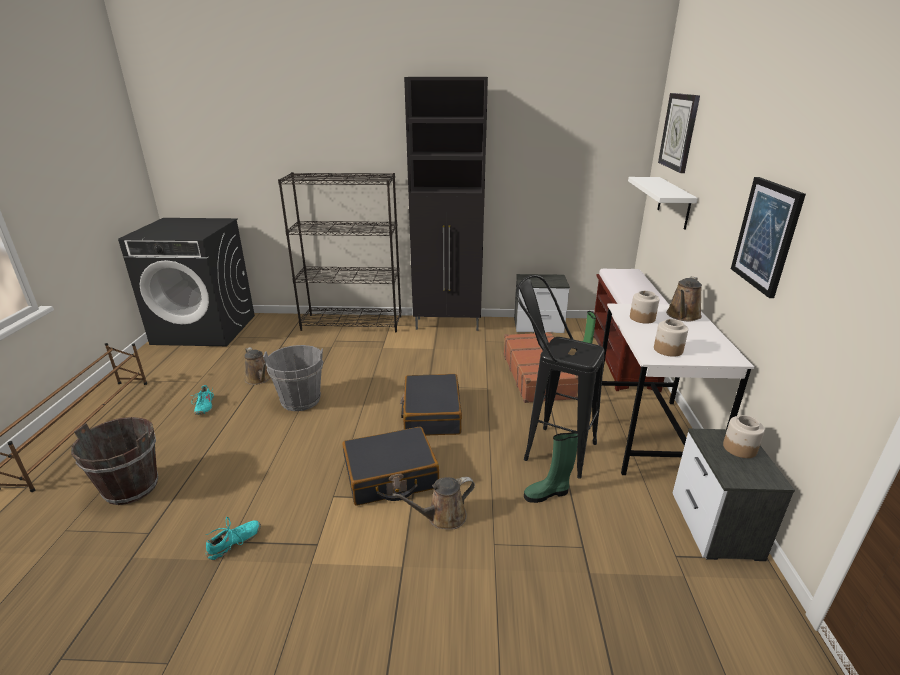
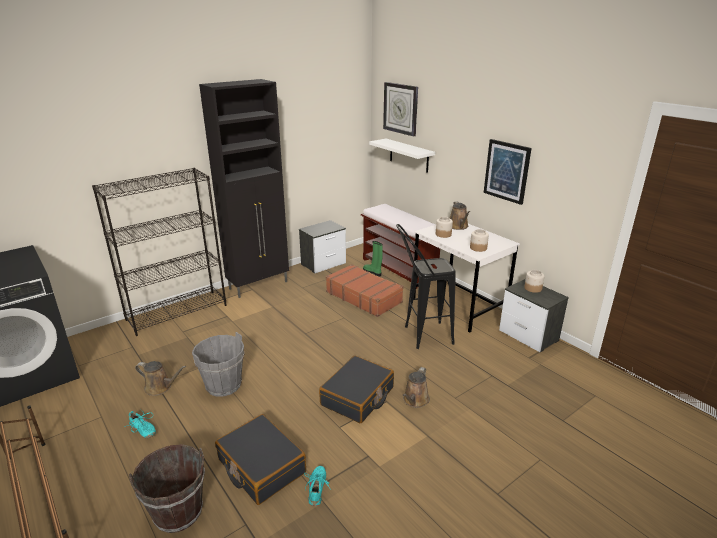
camera: 40 degrees left, 0 degrees up
(431, 414) = (331, 349): black suitcase -> black suitcase (261, 466)
(547, 493) = (448, 360): green boot -> none

